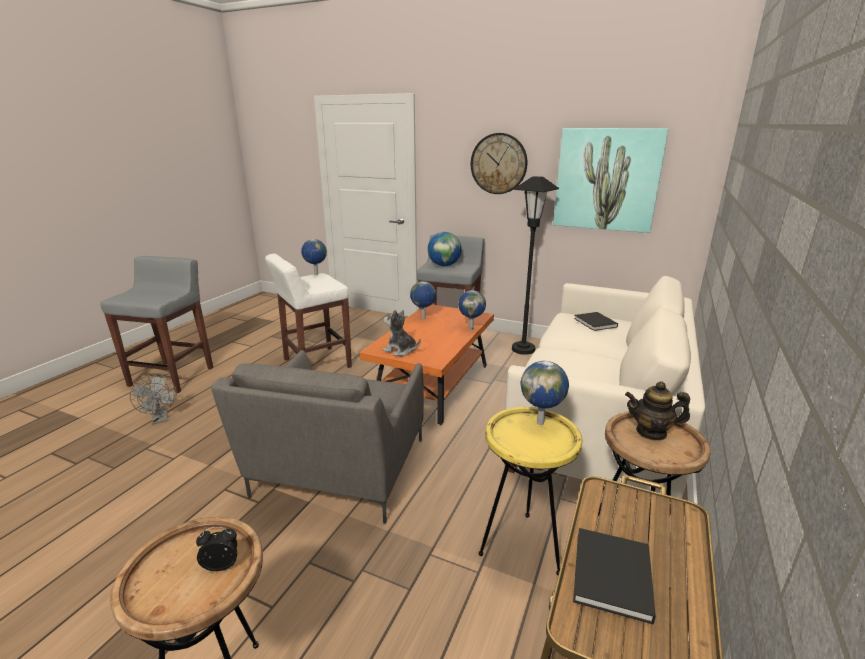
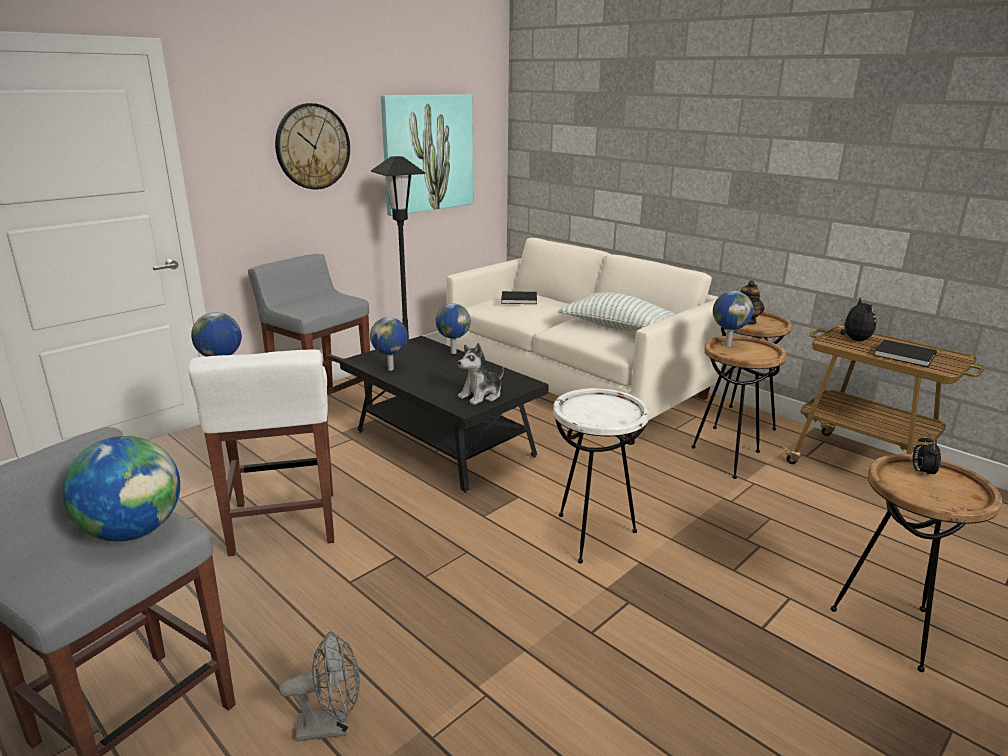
camera: 70 degrees left, 0 degrees up
(338, 471) = (591, 535): grey armchair -> white side table
(433, 385) = (443, 444): orange coffee table -> black coffee table
(444, 265) = (312, 304): globe -> globe (134, 531)
(522, 546) = (728, 458): yellow side table -> brown side table
(582, 371) = (615, 327): none -> pillow
(643, 520) = (854, 340): none -> plush toy

